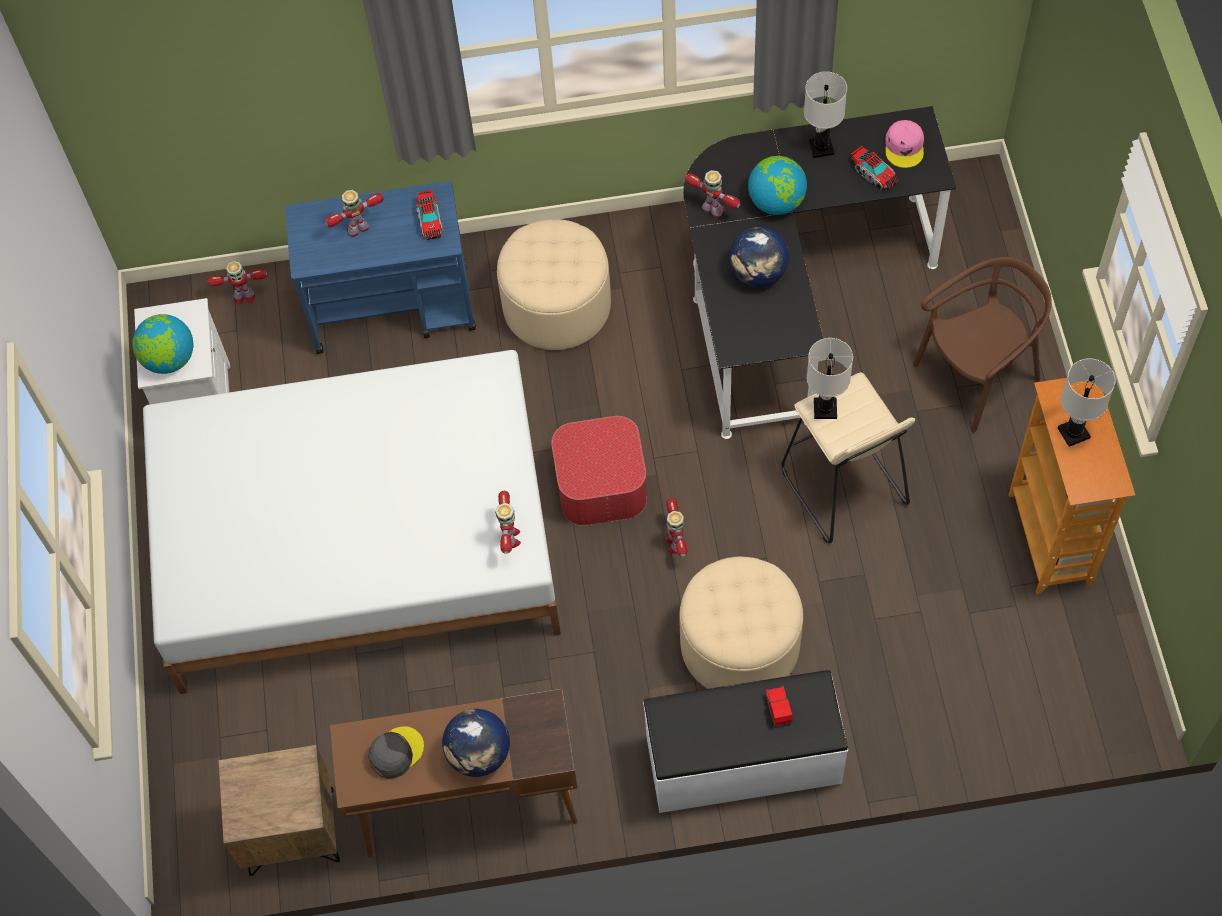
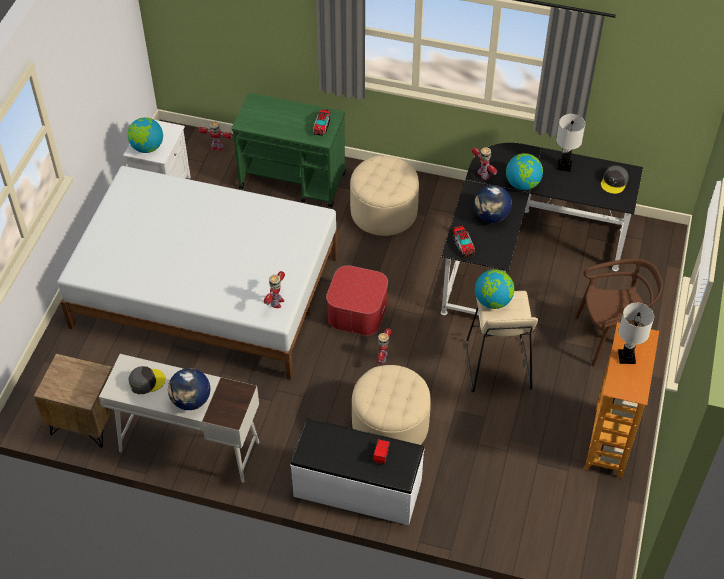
camera: 20 degrees right, 10 degrees down
(358, 228) = (281, 117): toy robot -> none
(393, 308) = (293, 181): blue cart -> green cart
(467, 803) = (188, 446): brown desk -> white desk
(825, 408) = (493, 301): white table lamp -> globe
(873, 174) = (588, 189): toy truck -> toy truck (463, 245)
(904, 147) = (614, 182): pink cap -> grey cap

